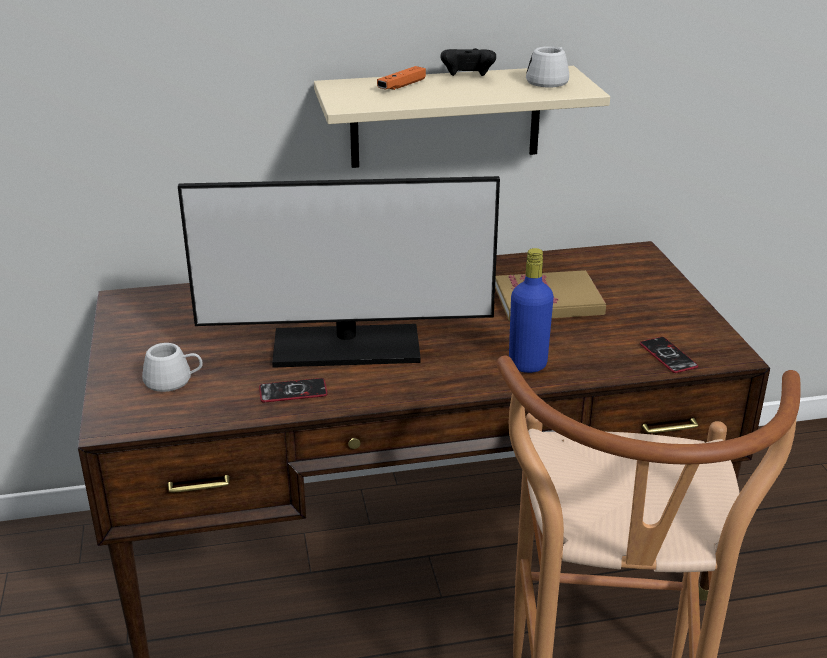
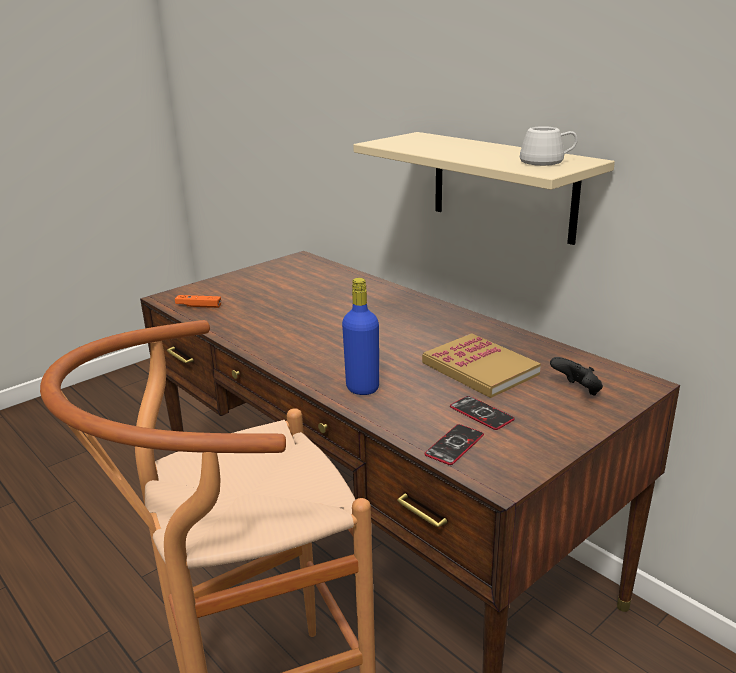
camera: 60 degrees right, 5 degrees down
(174, 381) = (224, 295): white mug -> none
(293, 391) = (242, 326): phone -> phone (481, 414)
(346, 347) = (314, 324): monitor -> none
(401, 86) = (445, 143): orange game controller -> orange game controller (198, 306)
(467, 78) = (502, 148): black game controller -> black game controller (577, 391)

